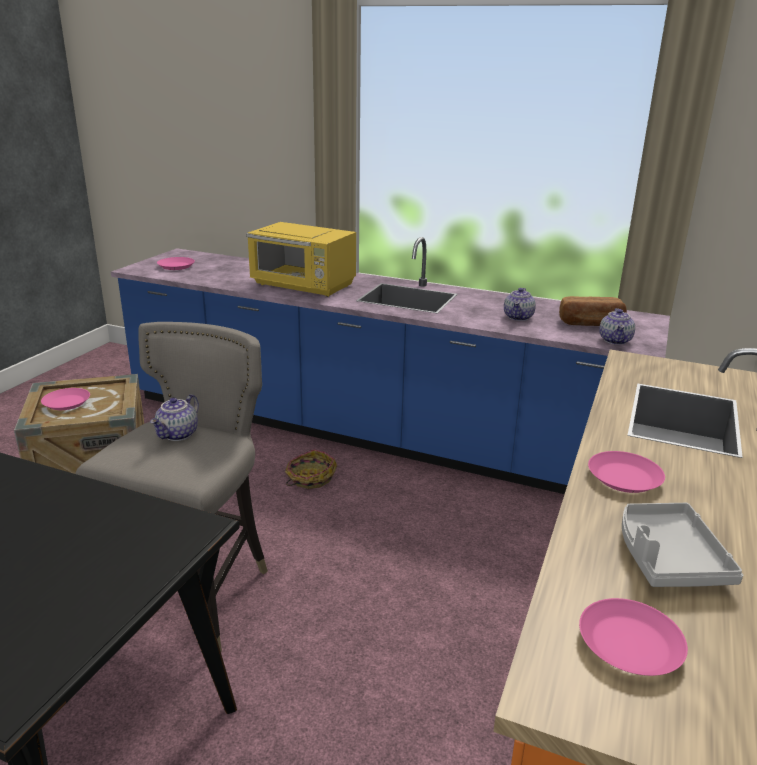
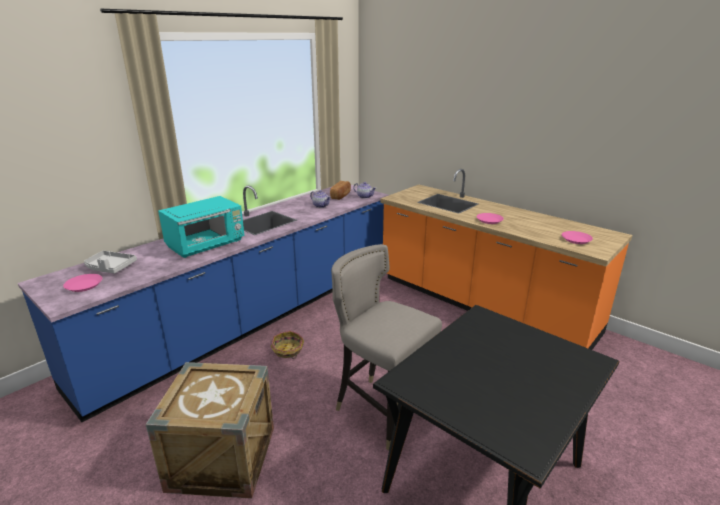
camera: 70 degrees left, 0 degrees up
(66, 403) = (207, 402): pink plate -> none
(178, 435) = (377, 317): teapot -> none
(304, 286) = (207, 245): yellow microwave -> turquoise microwave
(668, 558) = (536, 226): grey tray -> grey tray (110, 267)

